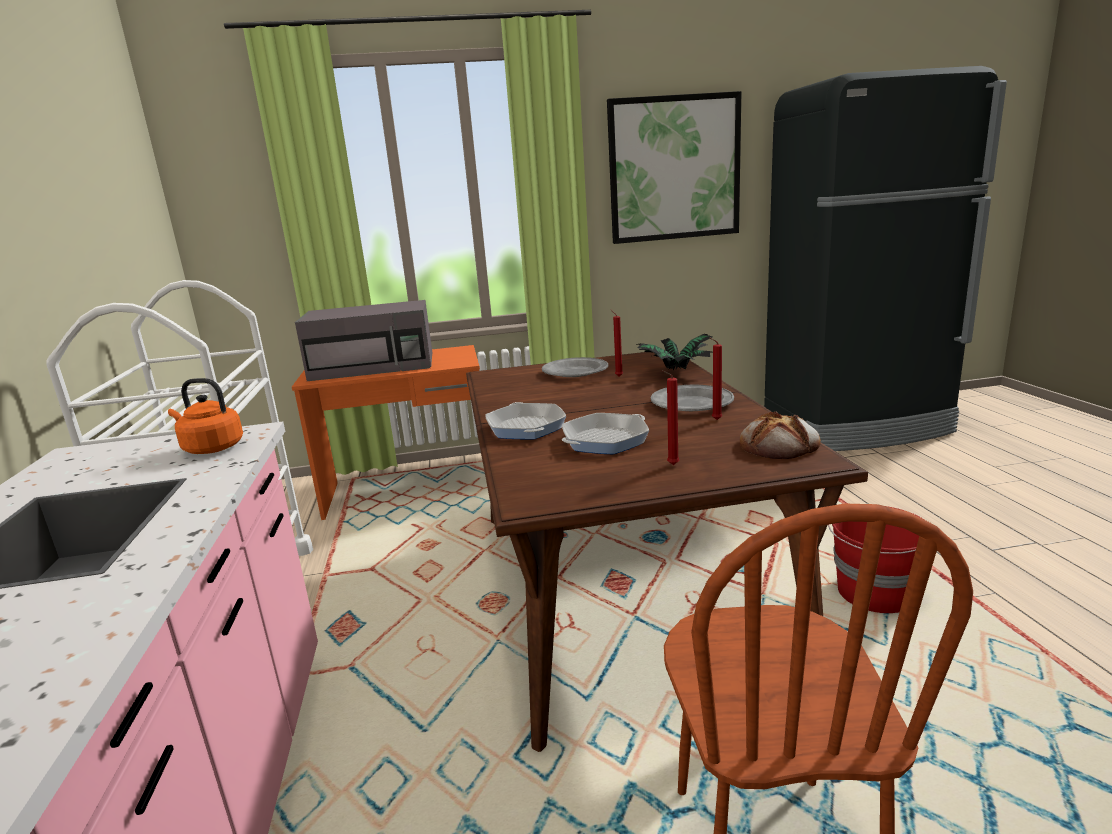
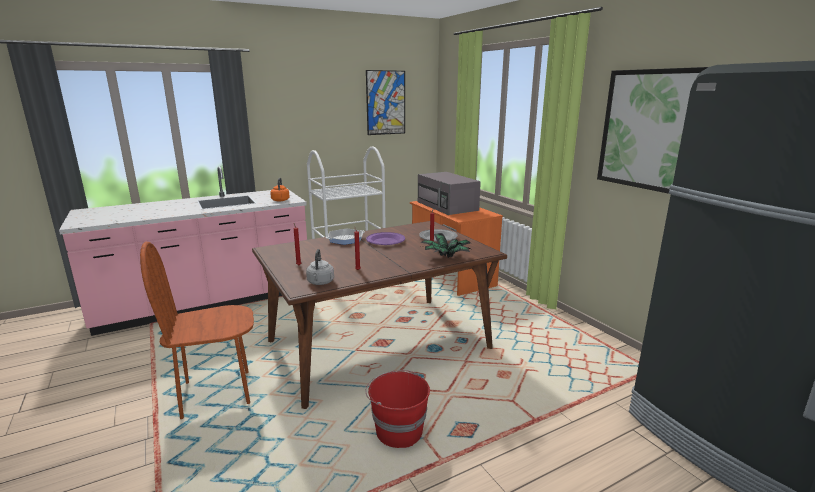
camera: 70 degrees right, 0 degrees up
(104, 179) = (386, 103): none -> picture
(564, 400) = (385, 241): none -> purple plate
(605, 440) = (329, 253): frying pan -> none
(691, 403) = (384, 264): grey plate -> none
(779, 445) = (320, 283): bread -> grey kettle

